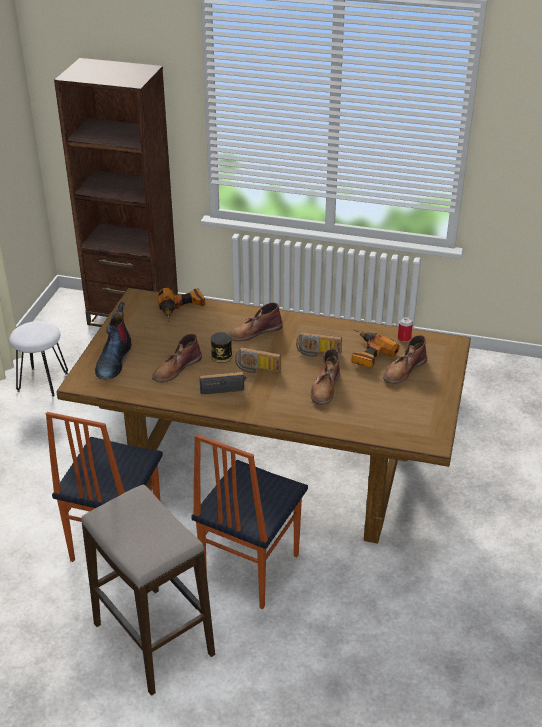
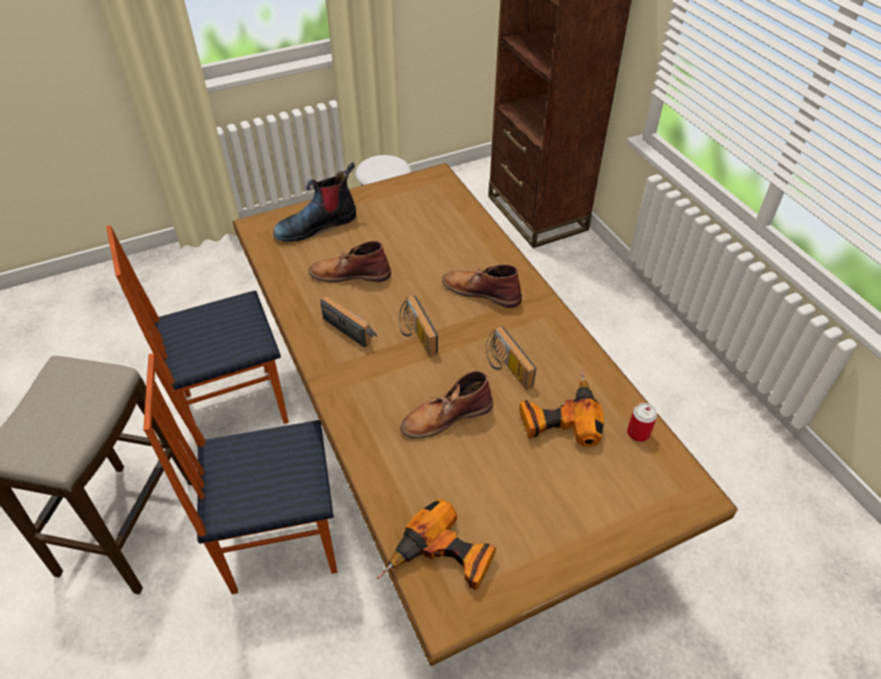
camera: 50 degrees right, 10 degrees up
(182, 309) = (455, 216): power drill -> power drill (442, 560)
(221, 356) = (407, 293): can -> none
(404, 370) = (570, 475): brown boot -> none

